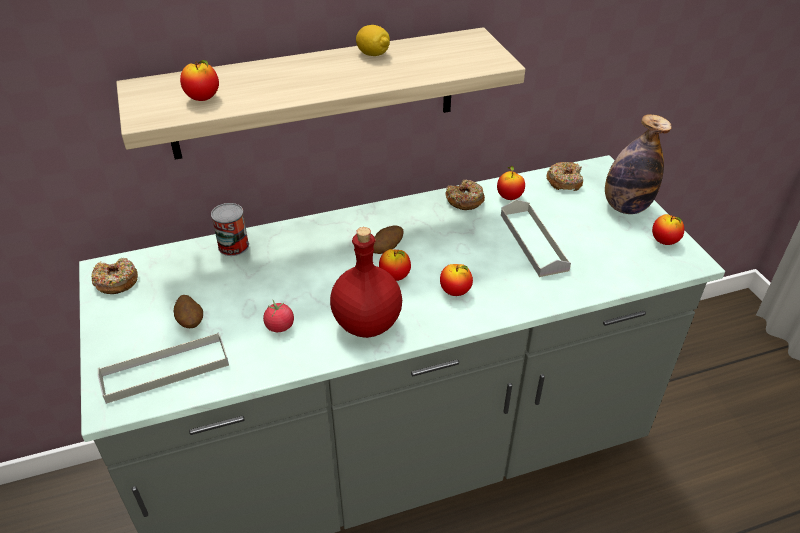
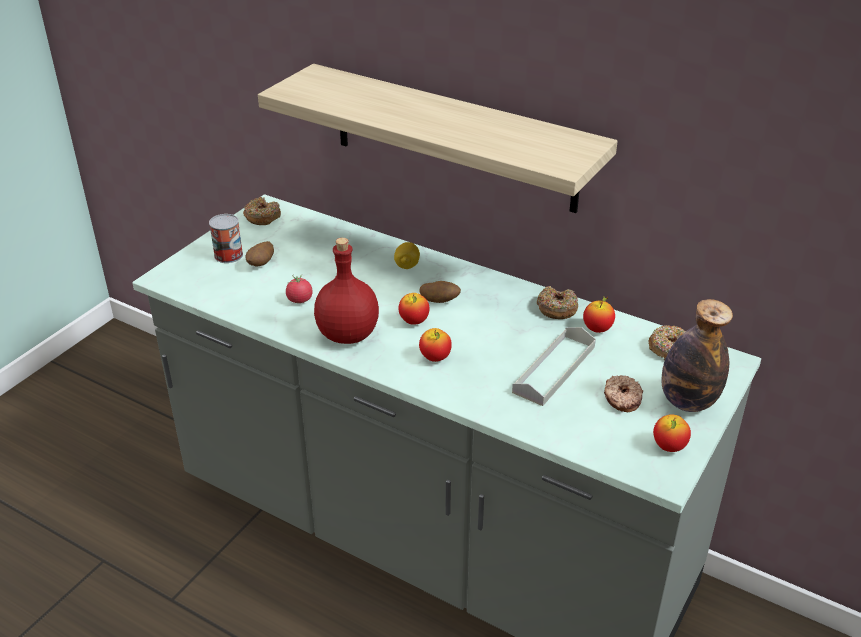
camera: 50 degrees right, 5 degrees down
(165, 370) = (210, 279): grey tray -> none
(203, 98) = (332, 95): apple -> none
(233, 246) = (353, 238): can -> can (228, 255)
(373, 54) = (489, 119): lemon -> lemon (407, 266)
(596, 232) = (621, 399): none -> donut

